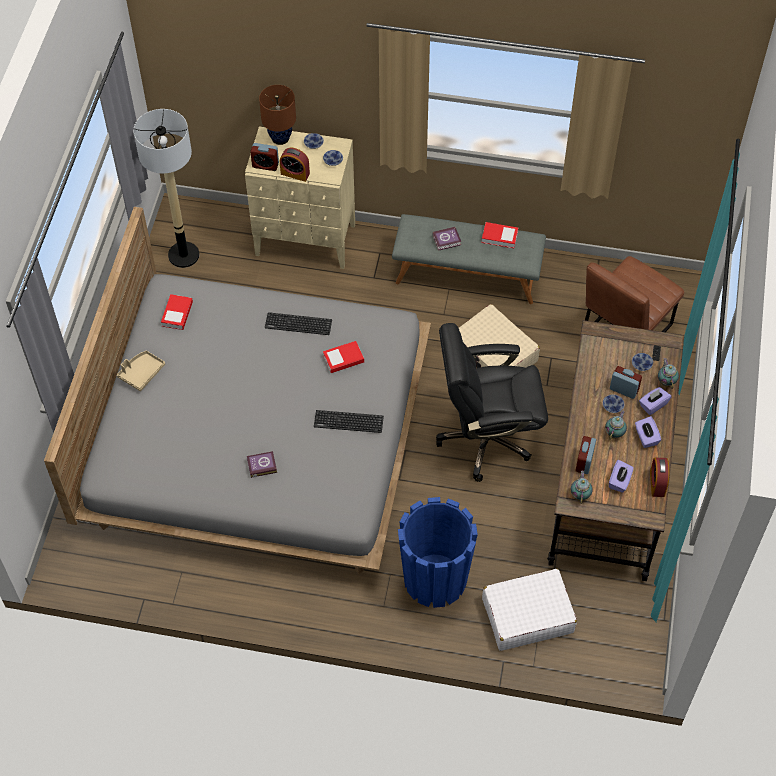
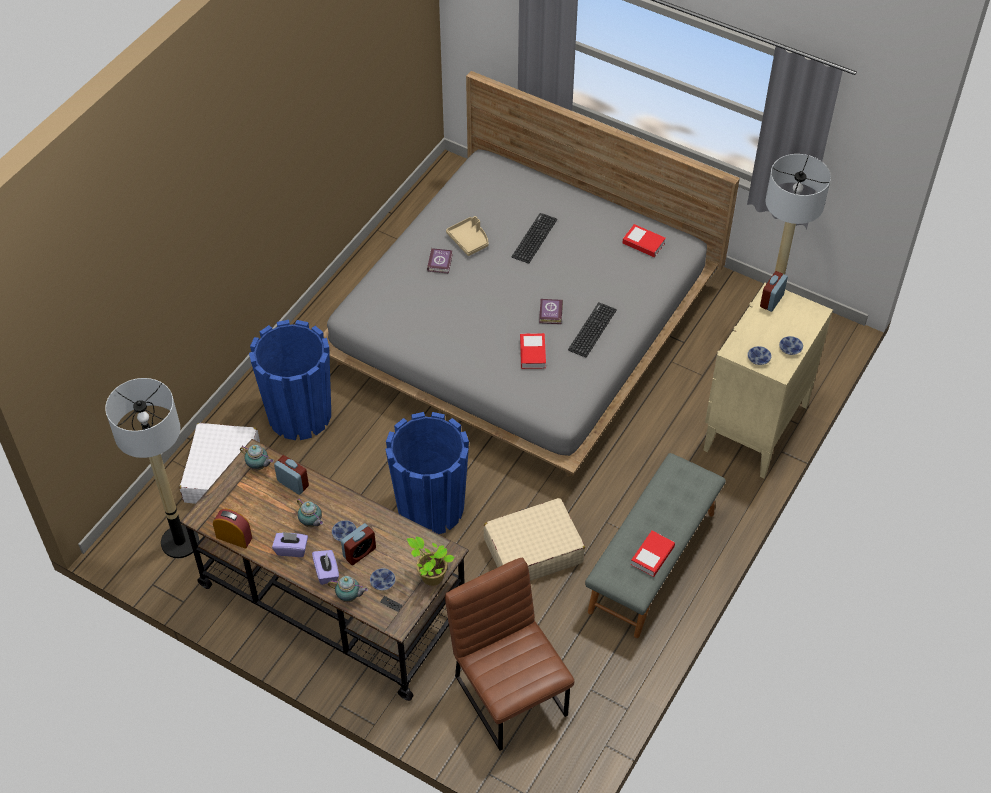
camera: 110 degrees right, 5 degrees down
(141, 373) = (584, 205): beige tray -> beige tray (469, 240)
(280, 138) = (809, 323): brown table lamp -> none
(295, 173) = (750, 322): alarm clock -> none
(348, 421) = (456, 337): keyboard -> keyboard (534, 238)
(447, 240) = (666, 503): book -> book (550, 314)
(487, 438) = (430, 507): black office chair -> blue planter
(613, 618) = (180, 542): none -> floor lamp
(619, 336) = (430, 576): none -> potted plant
(619, 481) = (254, 505): purple tissue box -> none

